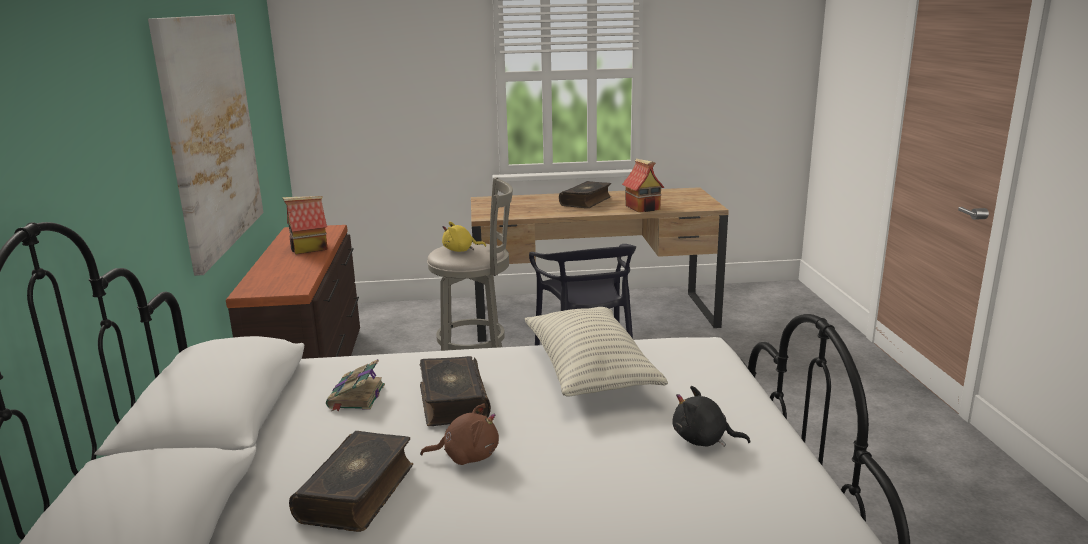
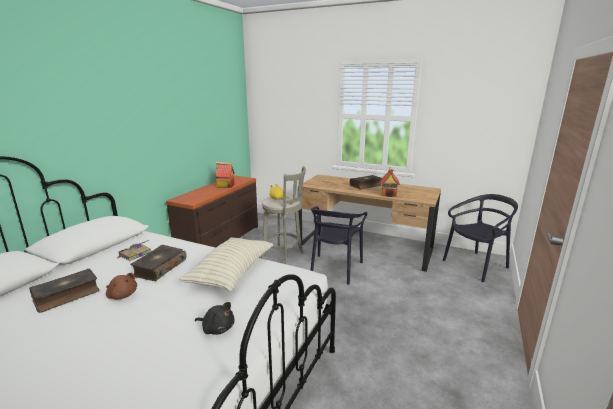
camera: 30 degrees right, 0 degrees up
(211, 133) = (173, 130): picture -> none
(703, 440) = (217, 328): black plush toy -> black plush toy turned 150 degrees clockwise
(773, 302) = (476, 265): none -> black chair

